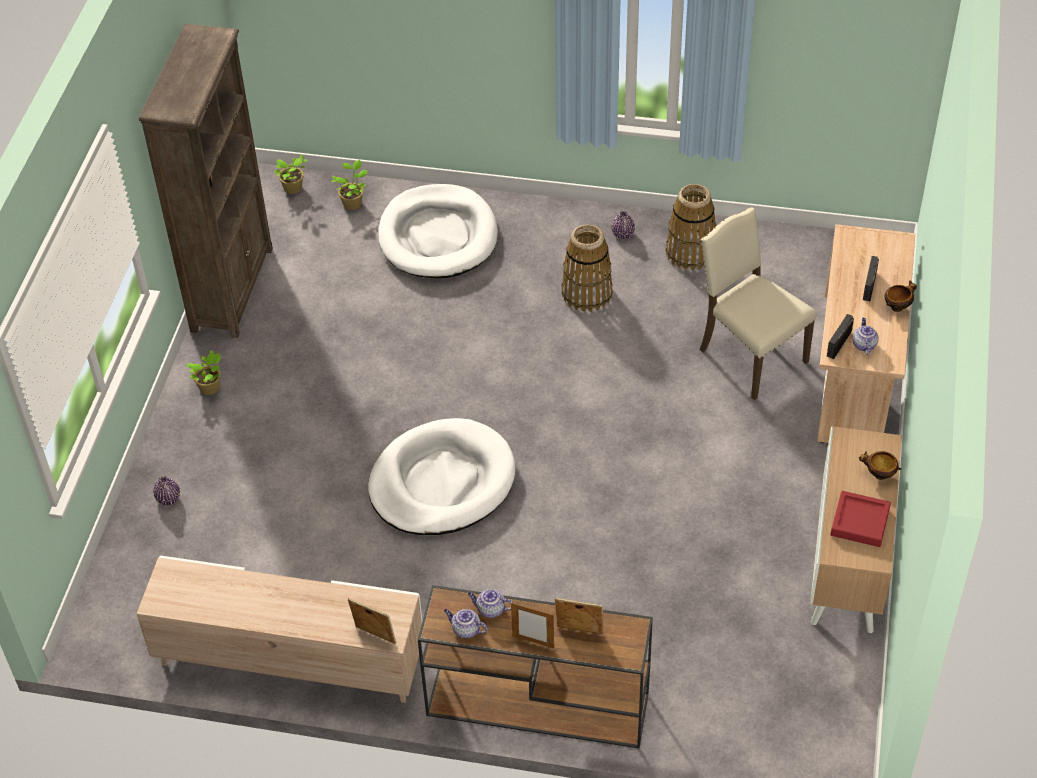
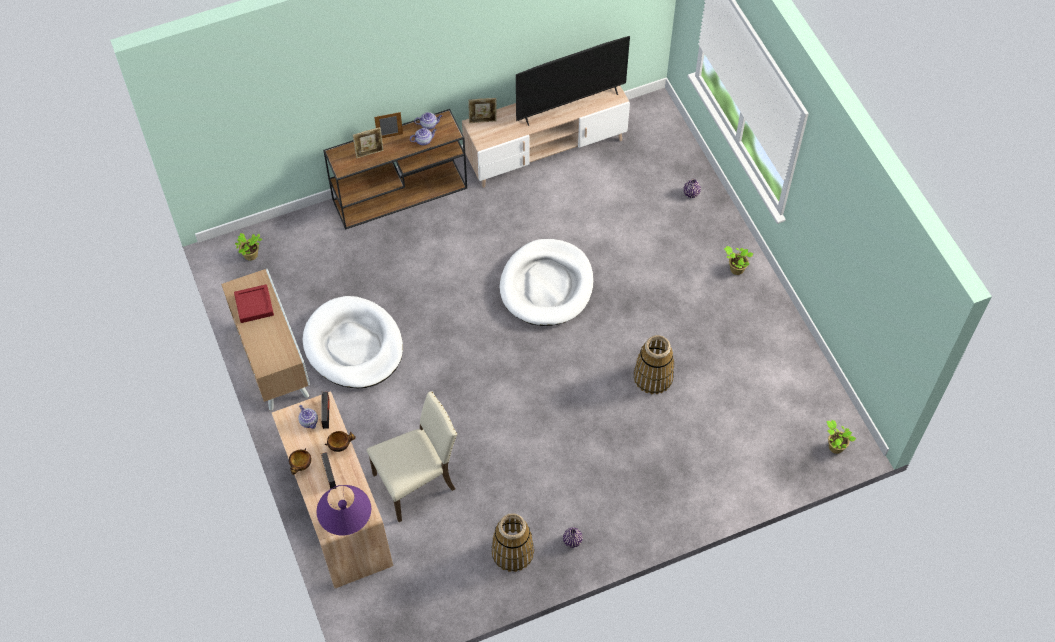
camera: 145 degrees right, 10 degrees up
(232, 288) = (793, 343): brown bookcase -> none
(238, 594) = (570, 105): none -> television
(353, 203) = (782, 458): potted plant -> potted plant (251, 256)
(438, 236) = (699, 463): white dog bed -> white dog bed (354, 345)
(587, 293) = (560, 473): basket -> basket (653, 377)
(749, 355) = (416, 482): beige chair -> beige chair turned 45 degrees counterclockwise
(874, 239) = (346, 519): none -> purple table lamp
(879, 475) = (257, 343): bowl -> bowl (340, 446)

